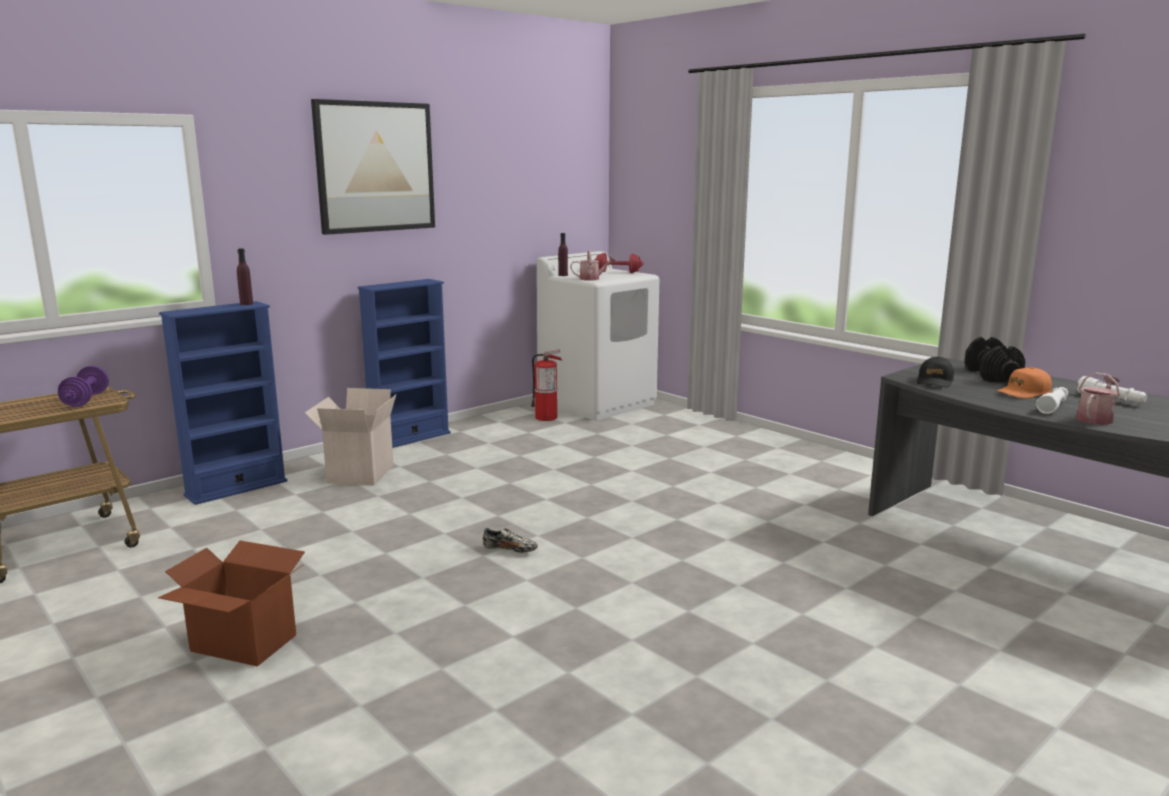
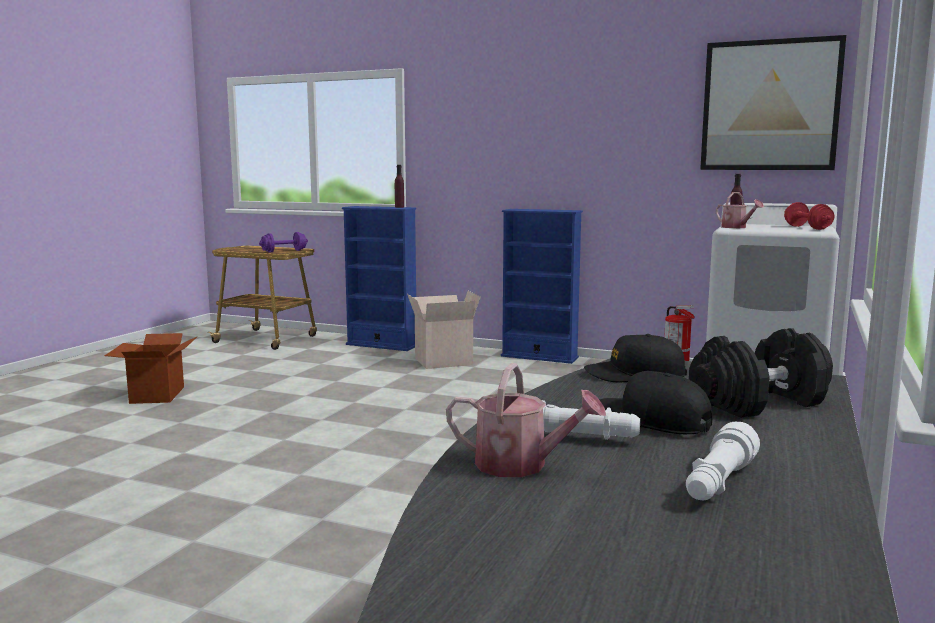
camera: 65 degrees right, 5 degrees down
(375, 167) = (541, 103): picture -> picture (770, 106)
(510, 550) = (337, 425): shoe -> none
(1023, 393) = (651, 421): orange cap -> black cap

